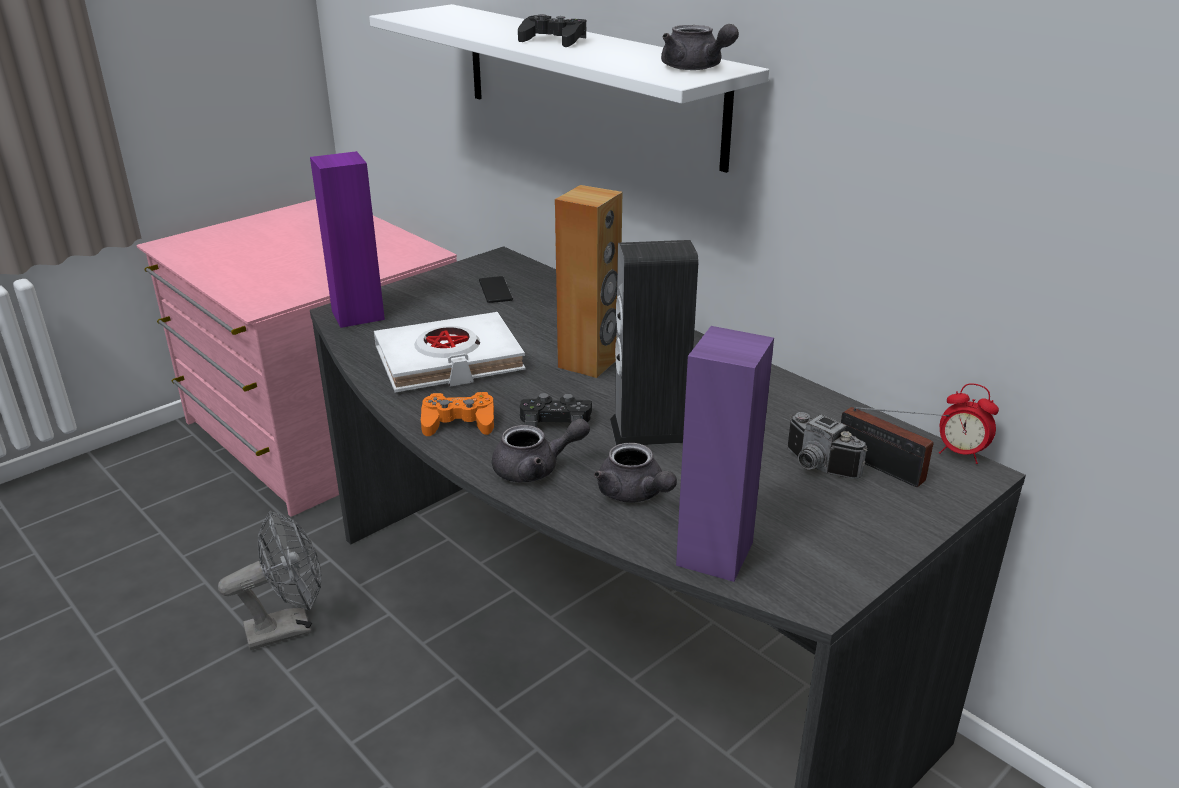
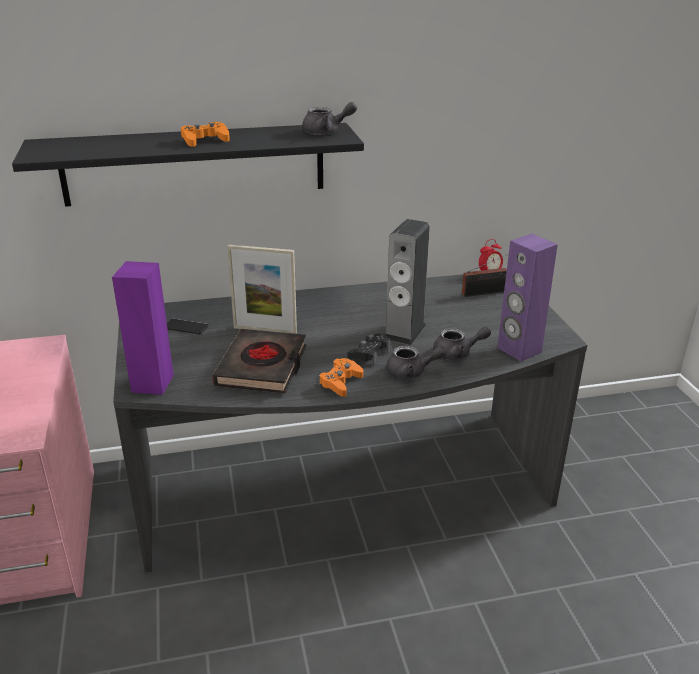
camera: 60 degrees left, 0 degrees up
(289, 627) = (211, 630): grey fan -> none
(449, 361) = (262, 367): white book -> black book
(536, 469) = (411, 372): grey teapot -> grey teapot turned 75 degrees clockwise
(539, 334) = (265, 330): none -> picture frame
(553, 40) = (204, 140): black game controller -> orange game controller
(588, 82) = (195, 164): white shelf -> black shelf
(589, 362) = (317, 326): brown speaker -> none
(816, 467) = (472, 305): camera -> none

